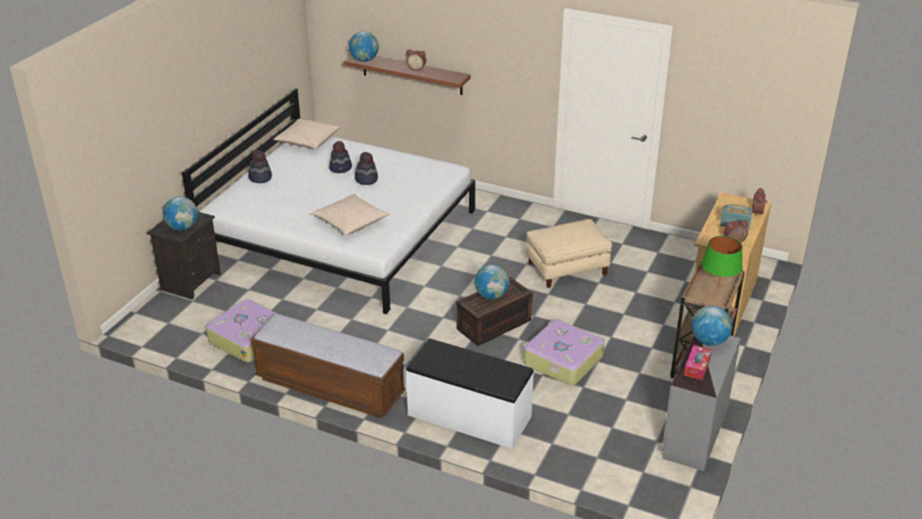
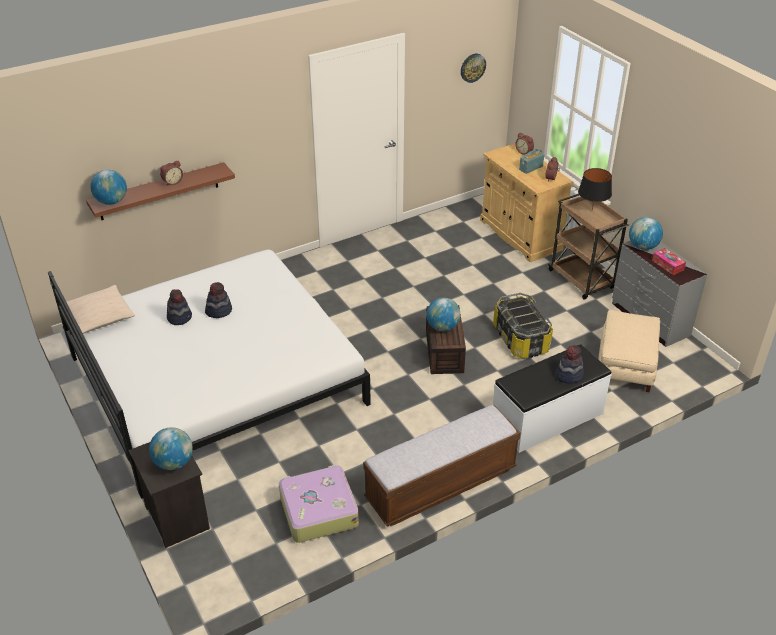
camera: 55 degrees left, 5 degrees up
(260, 178) = (128, 375): hat -> hat (568, 375)
(350, 222) = (278, 349): beige pillow -> none
(562, 360) = (521, 339): suitcase -> storage box
(567, 268) = (409, 280): beige ottoman -> beige ottoman (625, 365)
(718, 286) = (591, 211): green table lamp -> black table lamp
(756, 99) = (472, 67): none -> wall clock

